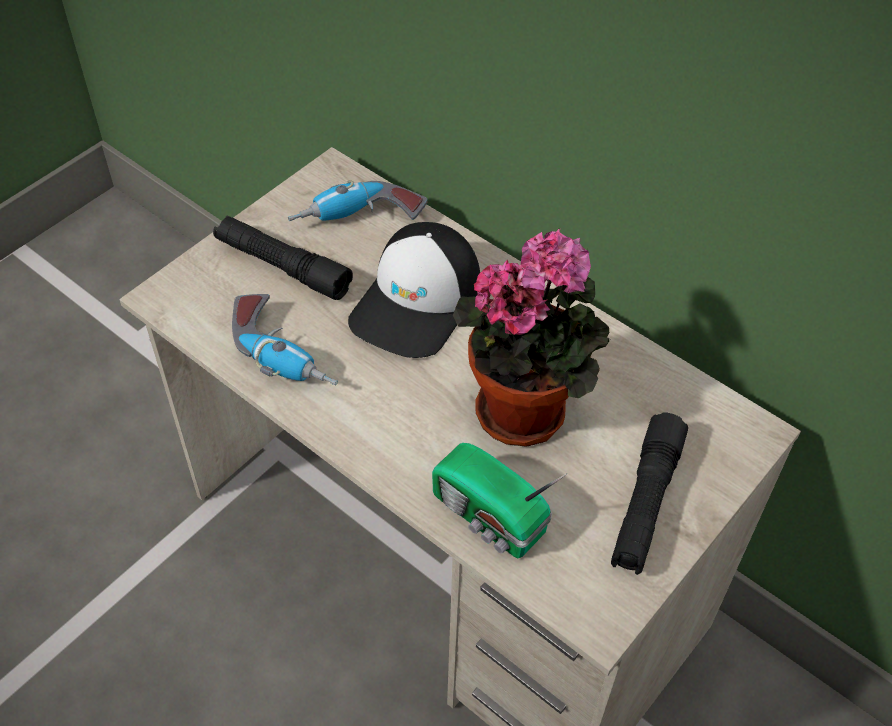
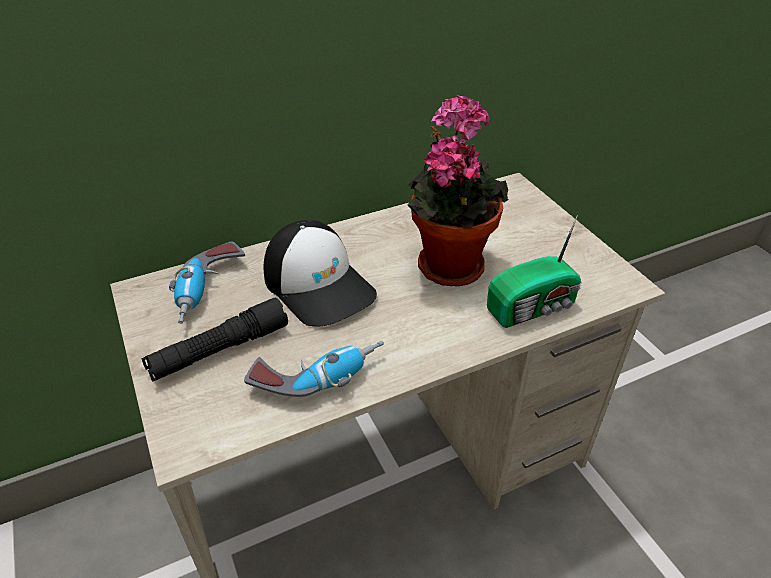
camera: 65 degrees left, 10 degrees down
(645, 502) = (547, 239): black flashlight -> none

